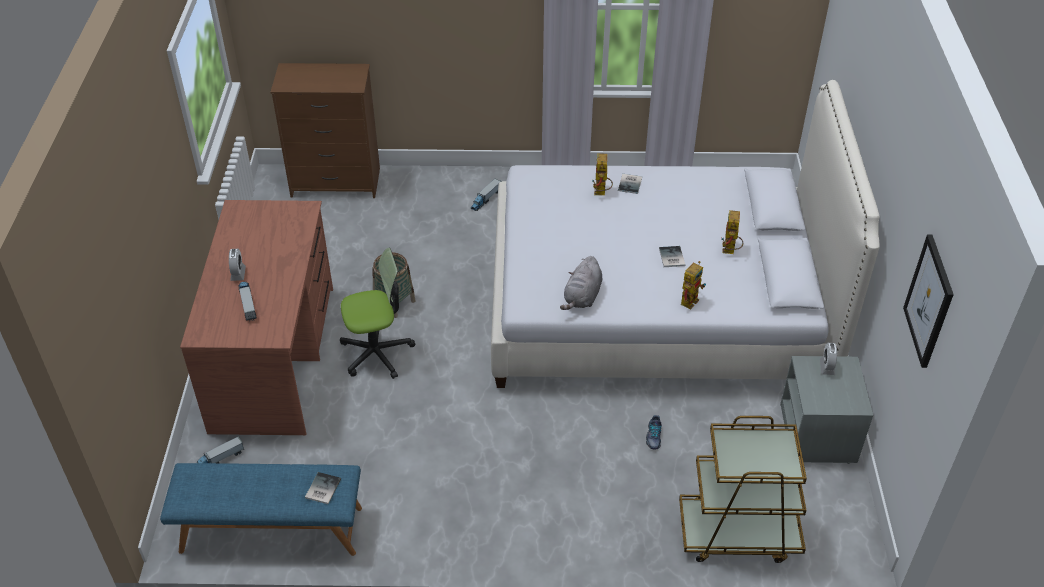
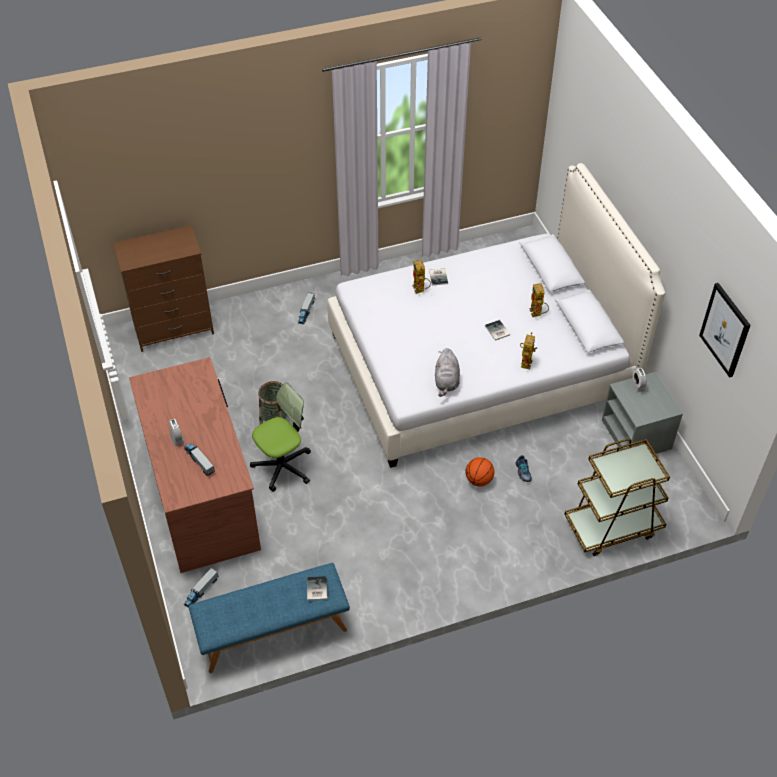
camera: 20 degrees left, 5 degrees up
(594, 431) = (479, 480): none -> basketball

